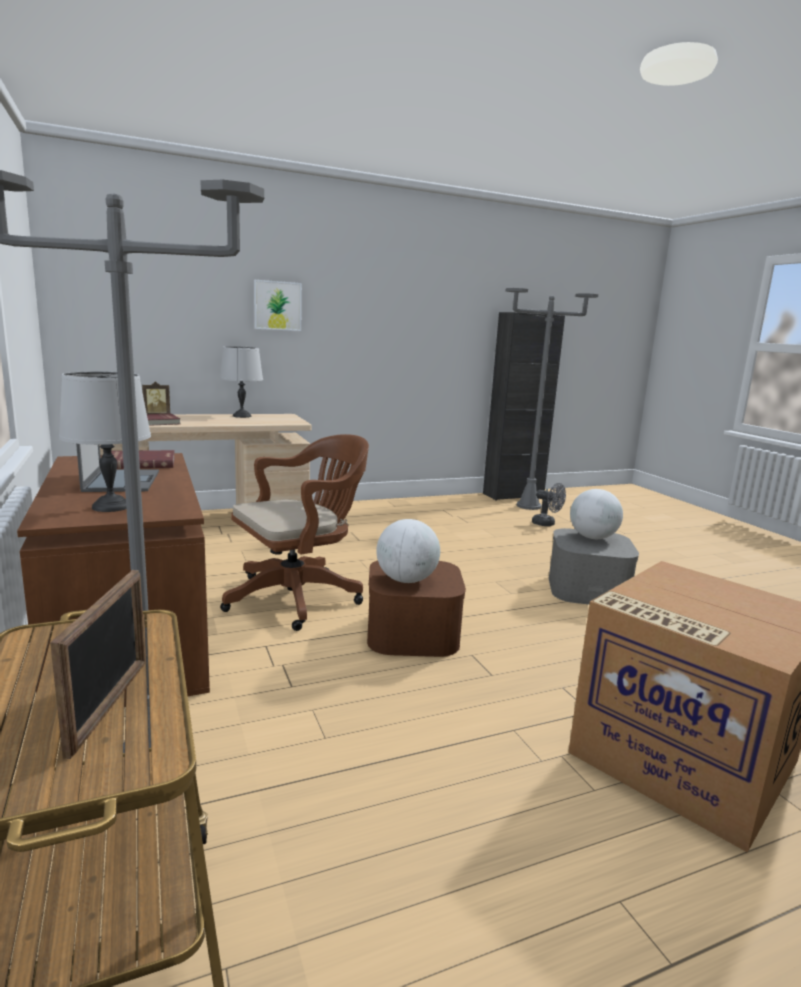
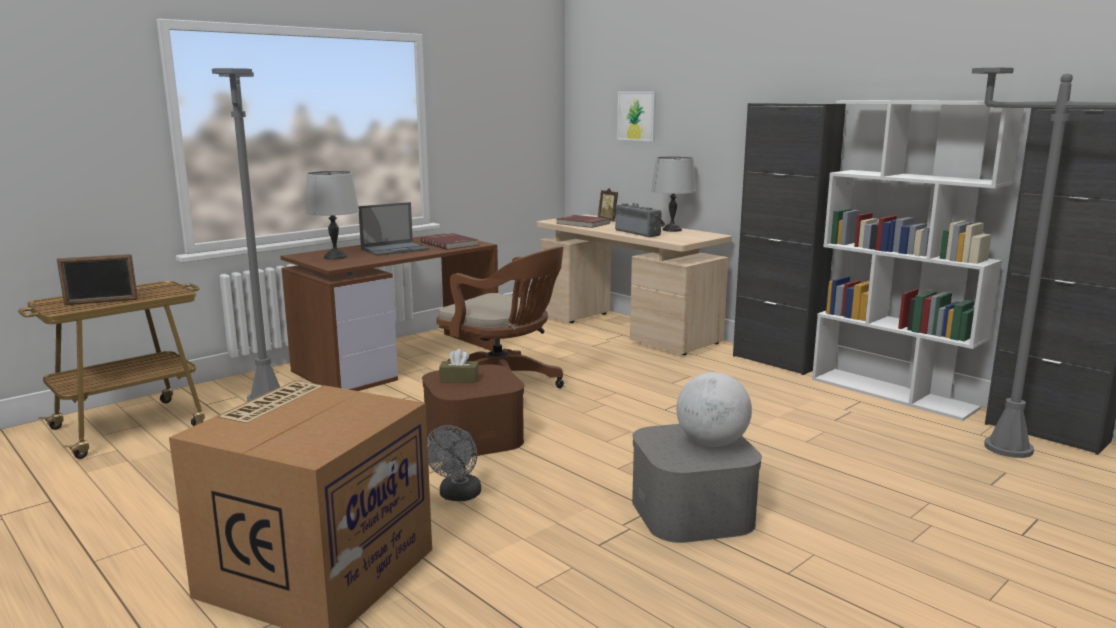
camera: 70 degrees right, 0 degrees up
(237, 421) = (639, 233): none -> radio
(277, 305) = (728, 112): picture -> picture (637, 116)
(351, 506) = (776, 361): none -> black cabinet
(406, 580) = (459, 379): globe -> brown tissue box
(437, 501) = (893, 393): none -> white bookcase
(547, 524) = (936, 468): grey fan -> grey fan (457, 496)

